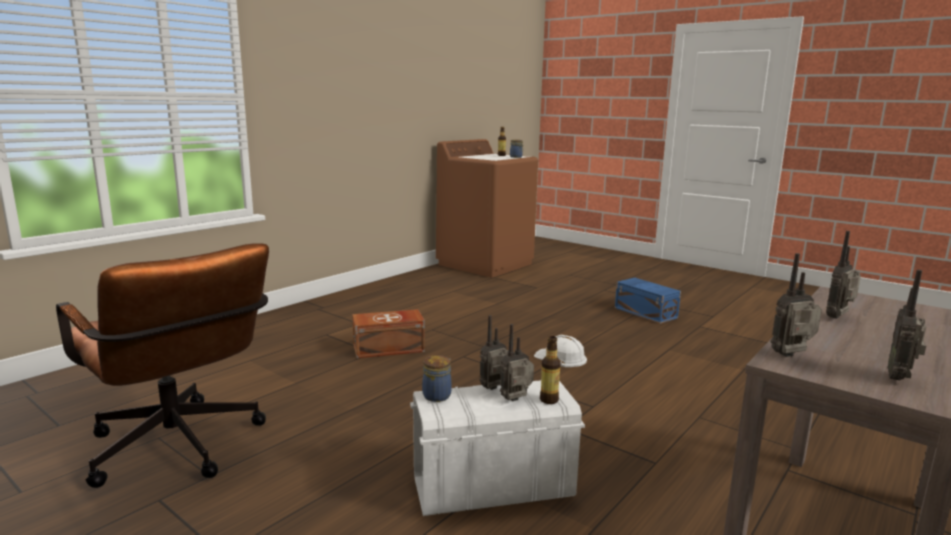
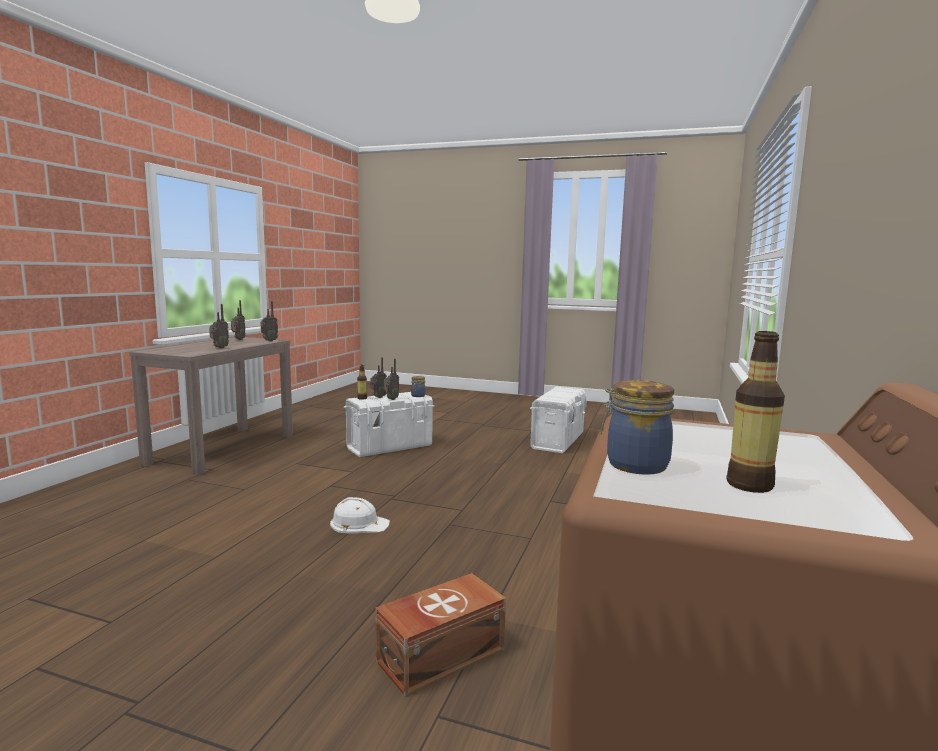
camera: 160 degrees right, 5 degrees down
(181, 450) = (558, 441): brown office chair -> white storage box
(389, 348) = (541, 507): brown storage box -> brown storage box (438, 655)
(645, 312) = (190, 649): blue storage box -> none

